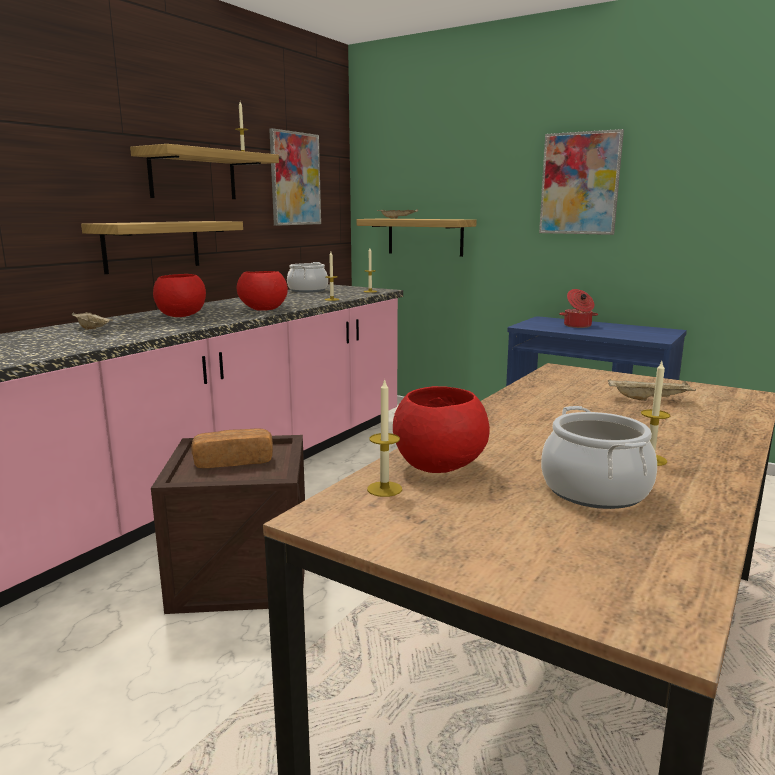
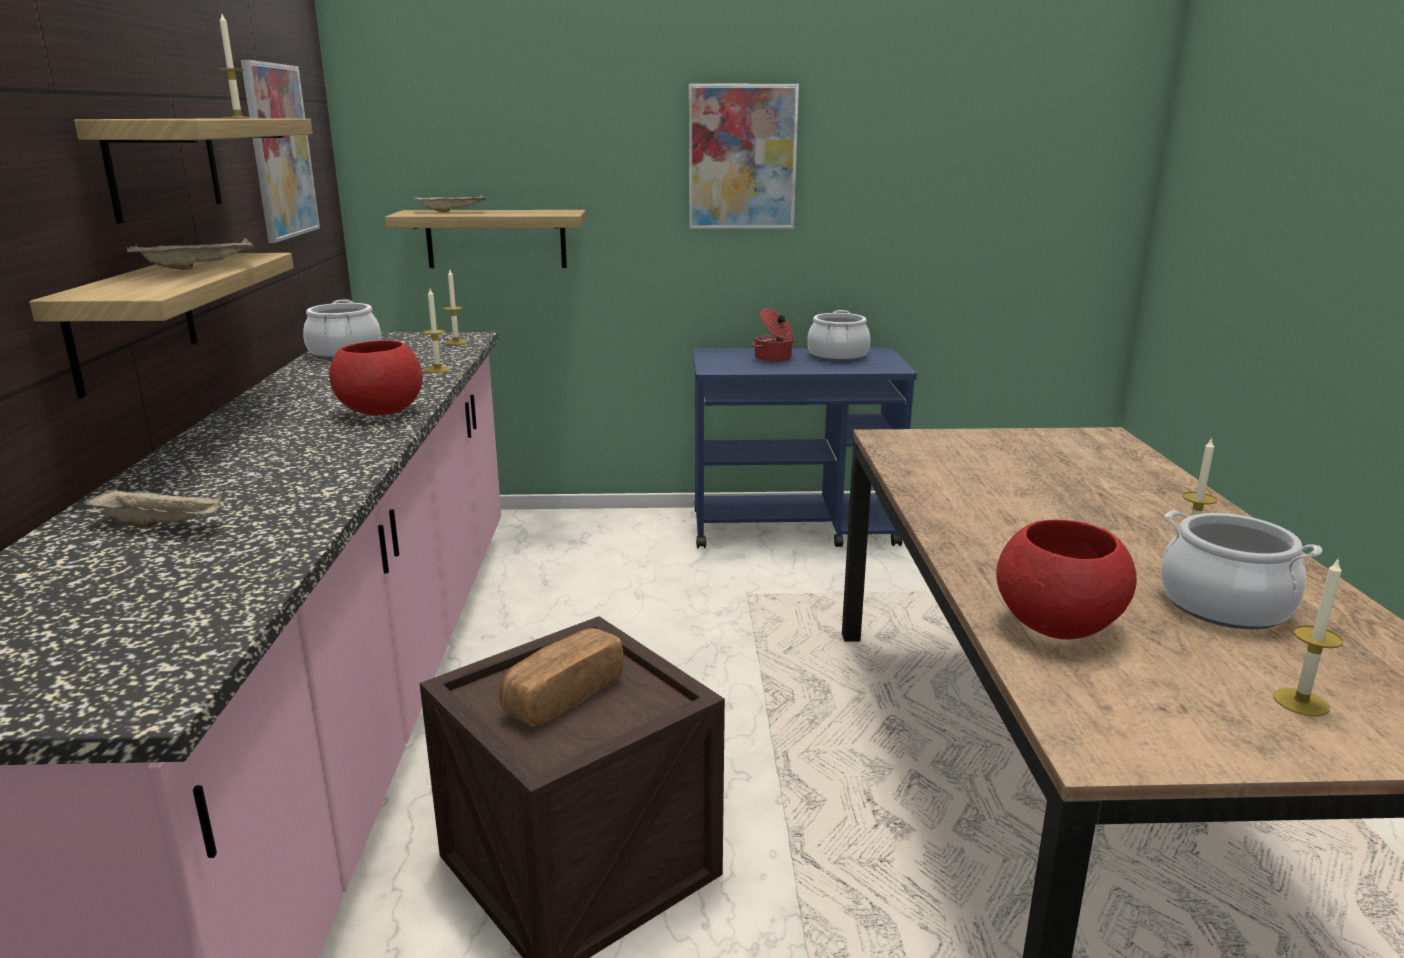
camera: 35 degrees left, 5 degrees up
(182, 316) = (263, 454): red bowl -> none
(384, 489) = (1072, 680): candle -> candle (1301, 702)
(629, 329) = (837, 356): none -> cooking pot
(649, 399) = (1044, 464): beige tray -> beige tray (198, 267)

